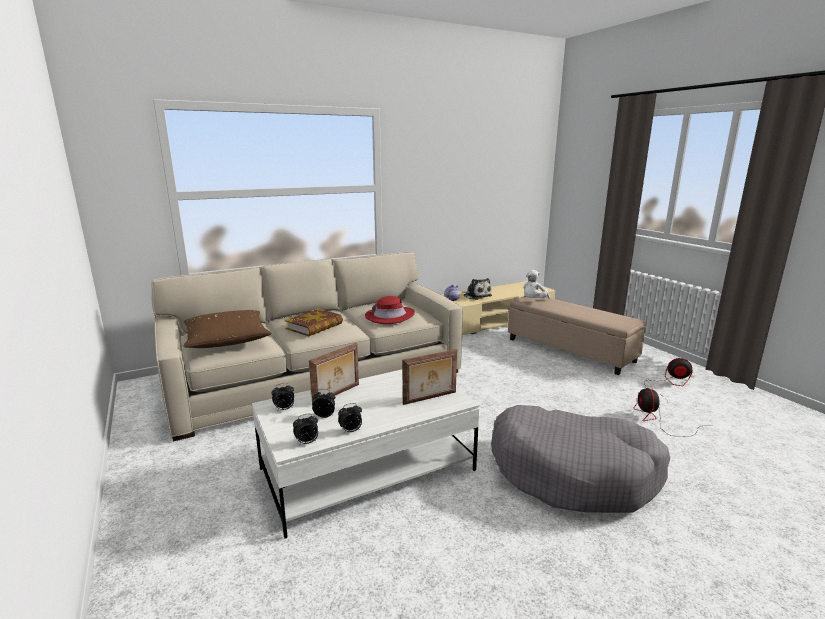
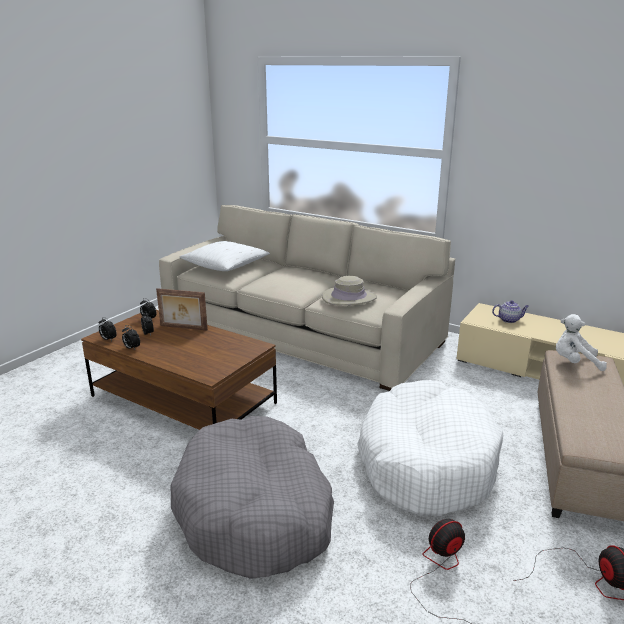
camera: 60 degrees right, 5 degrees up
(227, 339) = (226, 266): brown pillow -> white pillow
(314, 326) = (284, 280): book -> none
(367, 469) = (183, 400): white coffee table -> brown coffee table
(390, 316) = (349, 298): red hat -> beige hat
(430, 398) = (205, 362): picture frame -> none
(476, 296) = (550, 329): plush toy -> none
(548, 390) = (425, 461): none -> white dog bed

